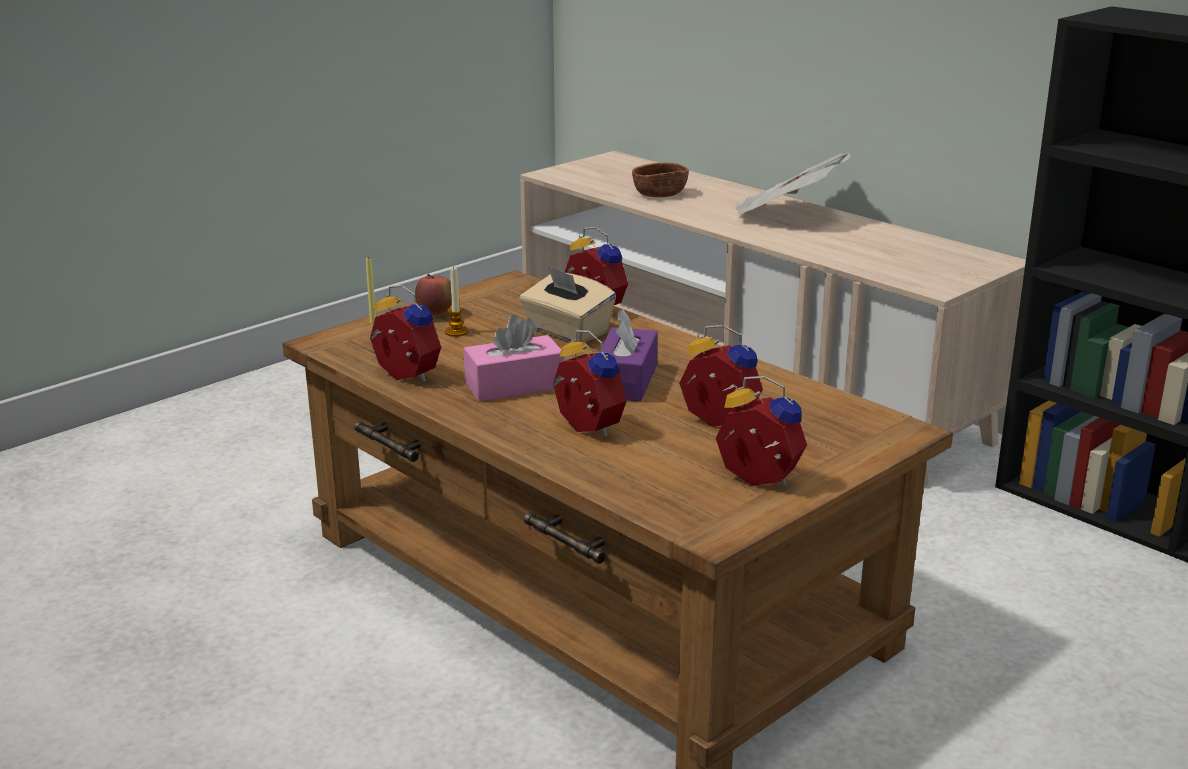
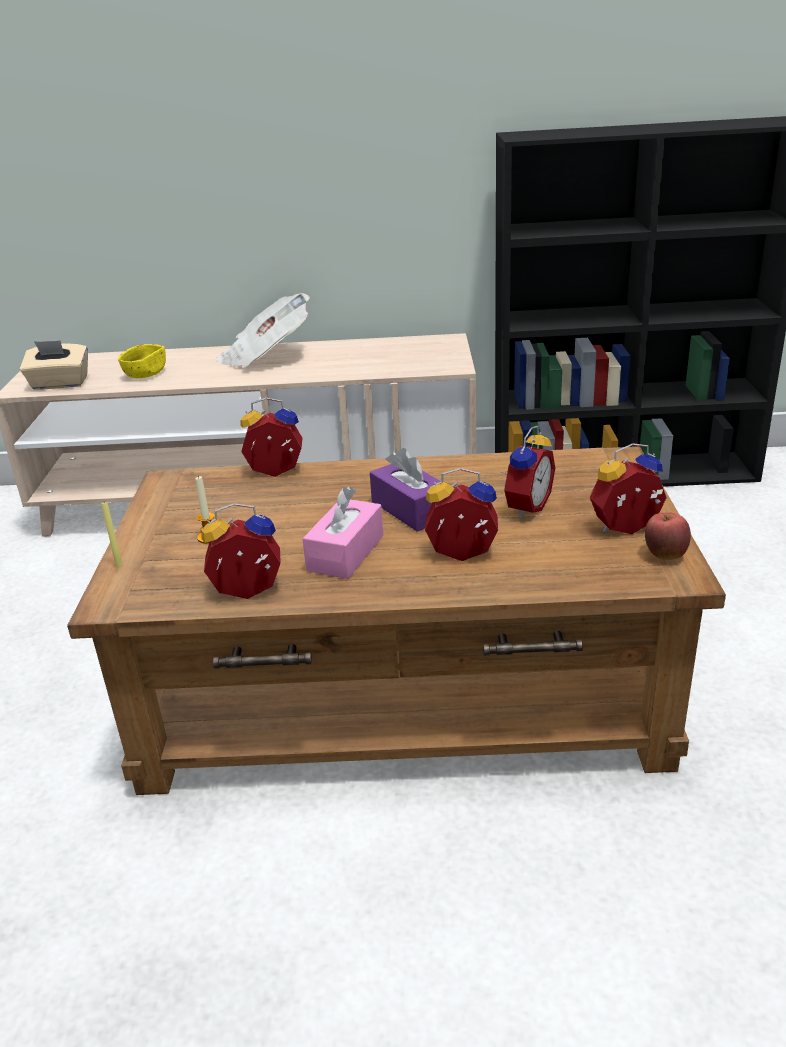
camera: 45 degrees left, 5 degrees up
(435, 315) = (160, 533): apple -> apple (665, 555)
(567, 331) = (292, 496): beige tissue box -> beige tissue box (60, 384)
(660, 194) = (145, 374): brown bowl -> yellow bowl
(716, 423) = (524, 507): alarm clock -> alarm clock turned 135 degrees clockwise

